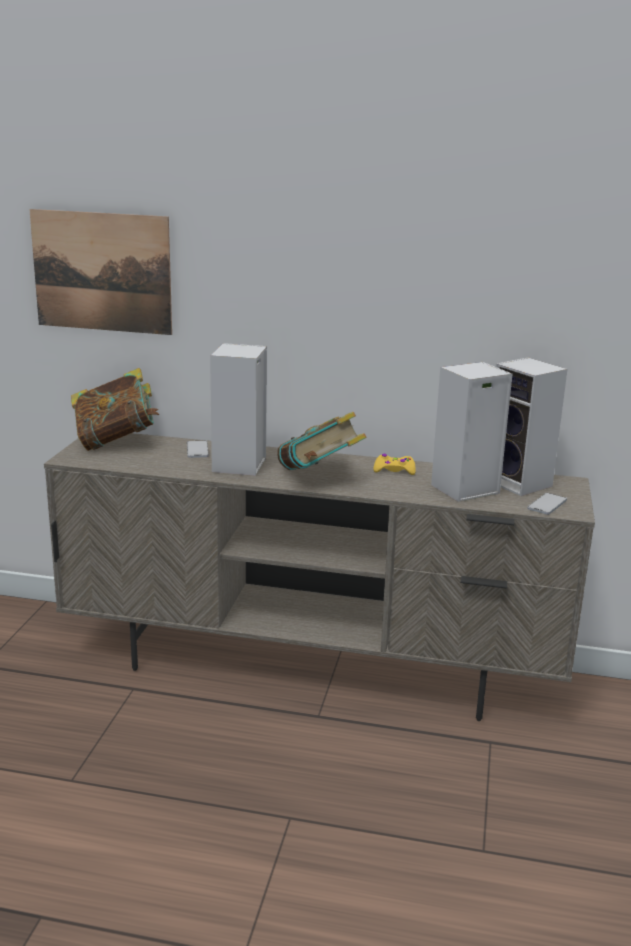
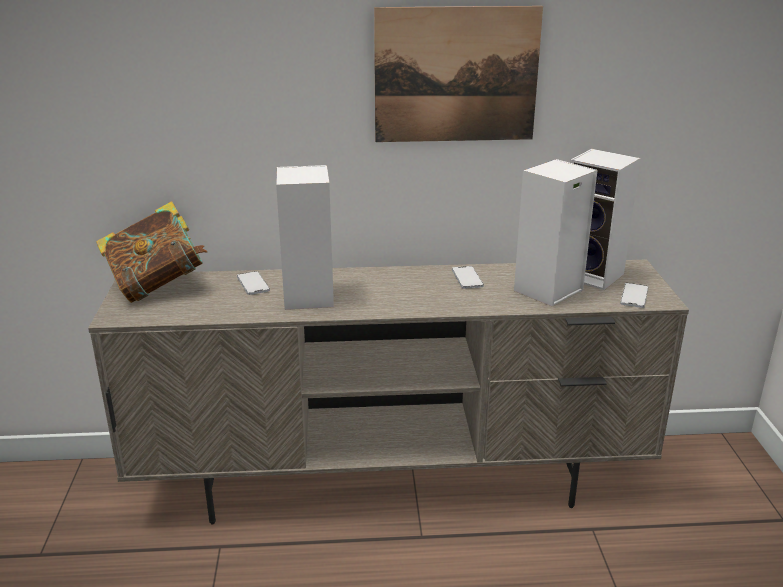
camera: 15 degrees left, 5 degrees up
(102, 272) = (114, 97): picture -> picture (456, 75)
(319, 477) = (399, 298): book -> none
(394, 470) = (467, 278): yellow game controller -> phone

